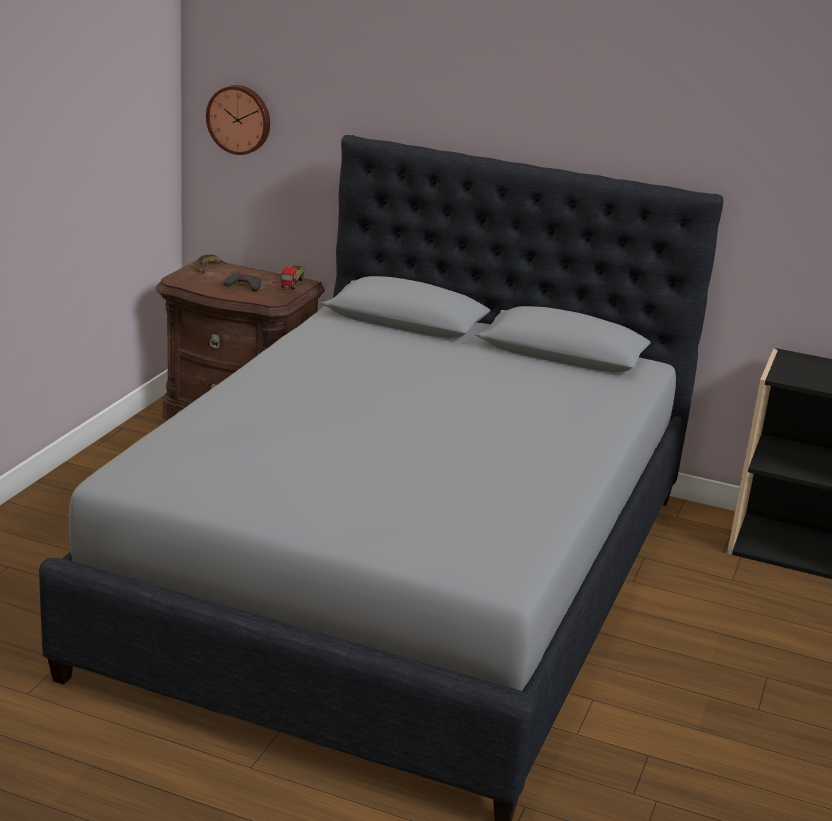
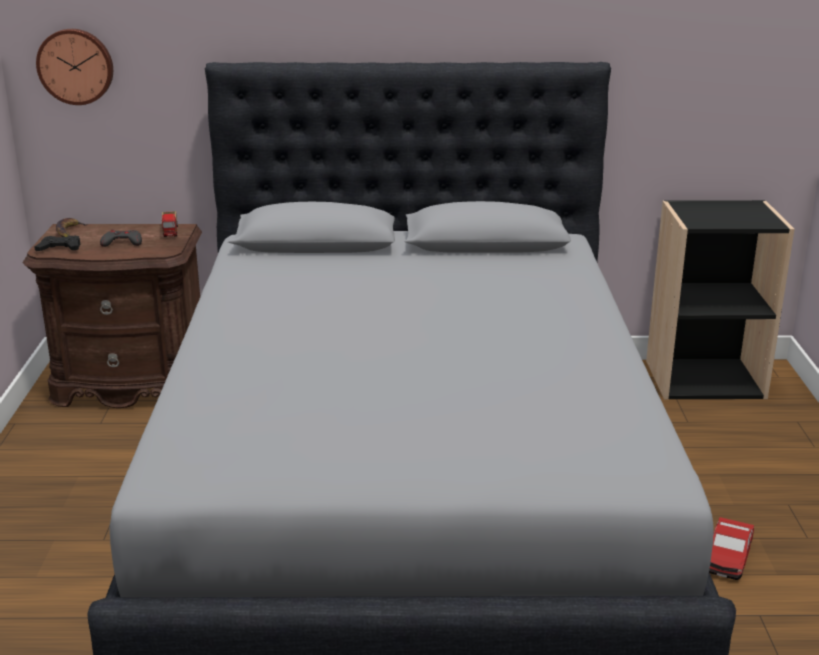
camera: 20 degrees left, 0 degrees up
(189, 280) = (60, 248): none -> black game controller
(662, 702) = (728, 557): none -> toy car

